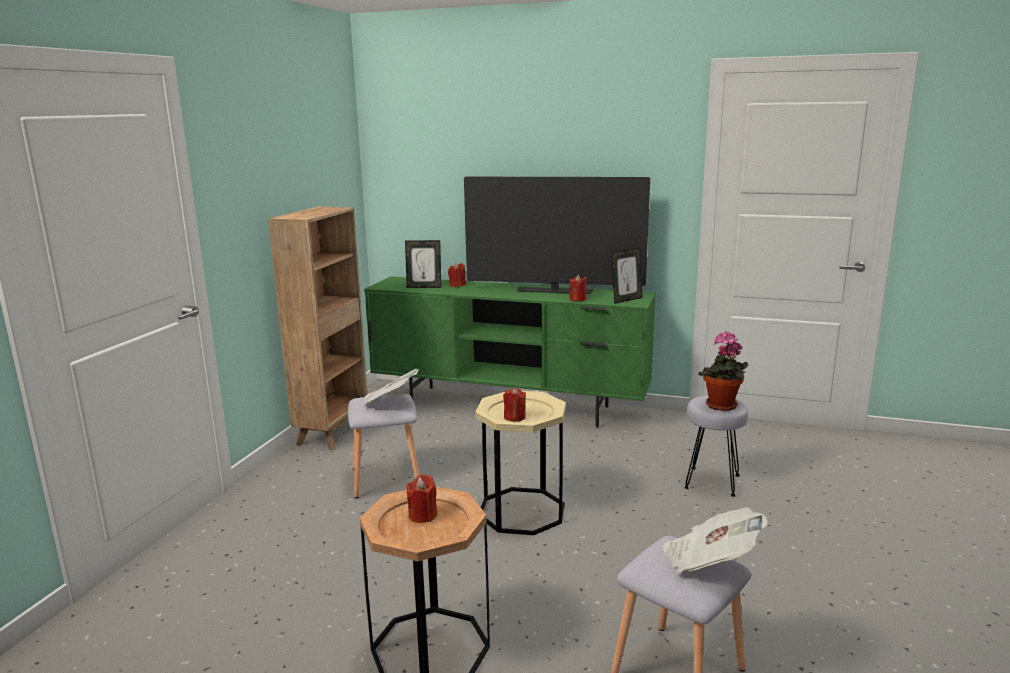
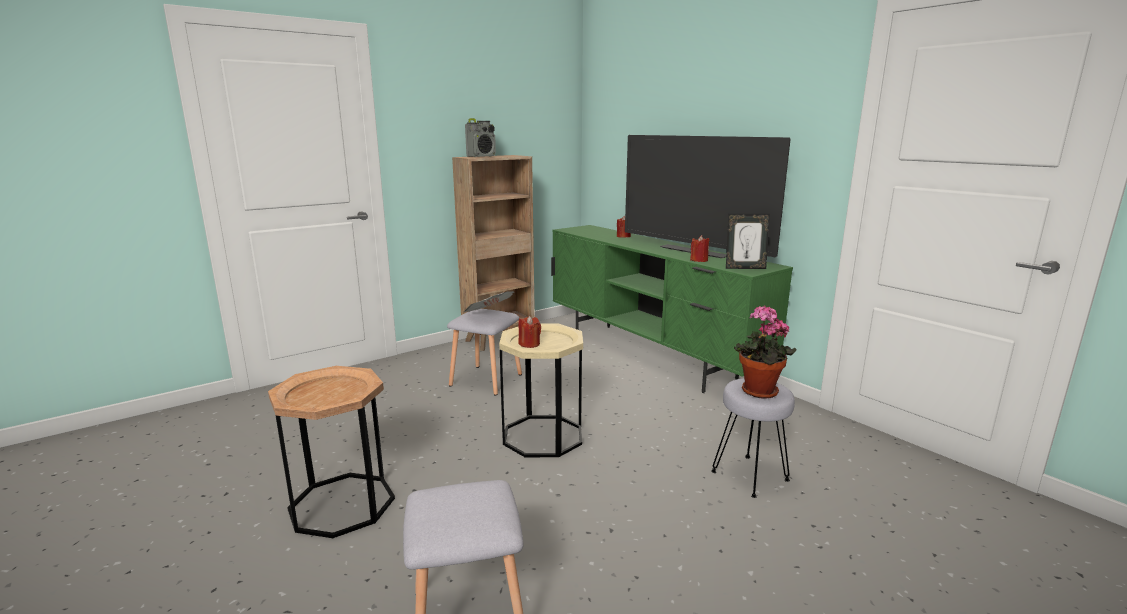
camera: 35 degrees right, 0 degrees up
(303, 214) = (481, 156): none -> radio
(422, 515) = (336, 388): red candle -> none
(424, 287) = (596, 234): picture frame -> none
(709, 561) = (484, 515): newspaper -> none

